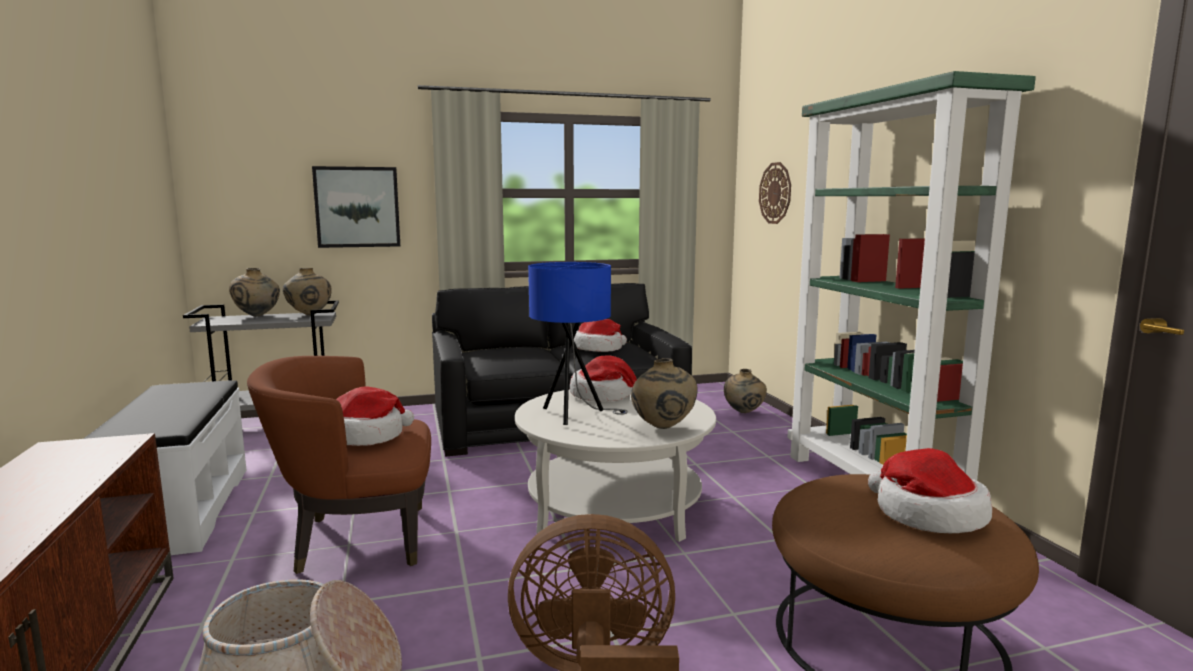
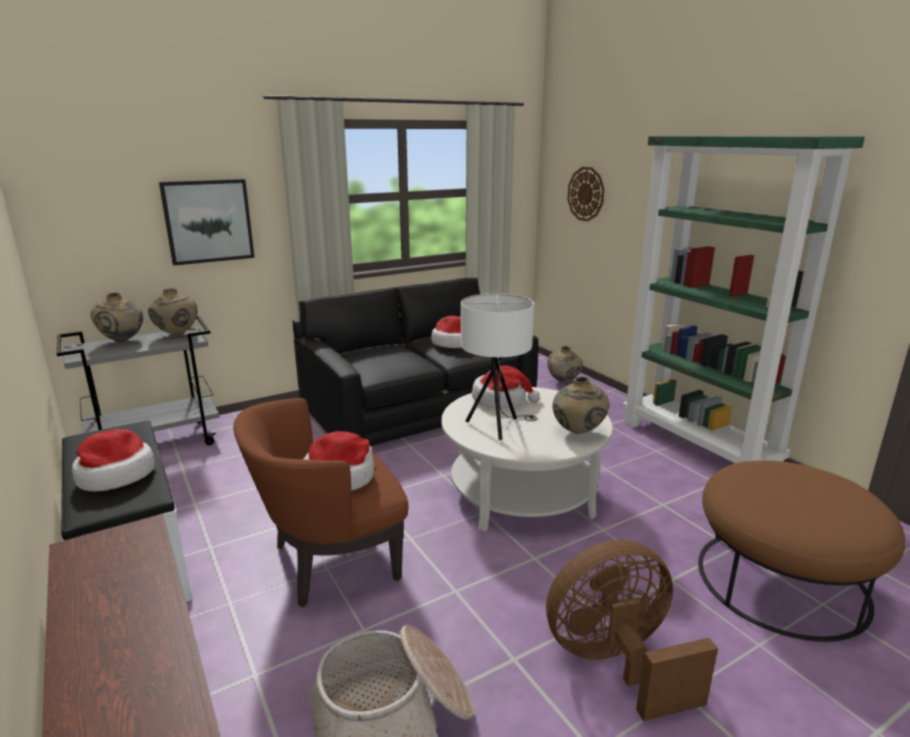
camera: 15 degrees left, 10 degrees up
(574, 416) = (497, 427): blue table lamp -> white table lamp
(927, 514) = (824, 498): hat -> hat (115, 475)

